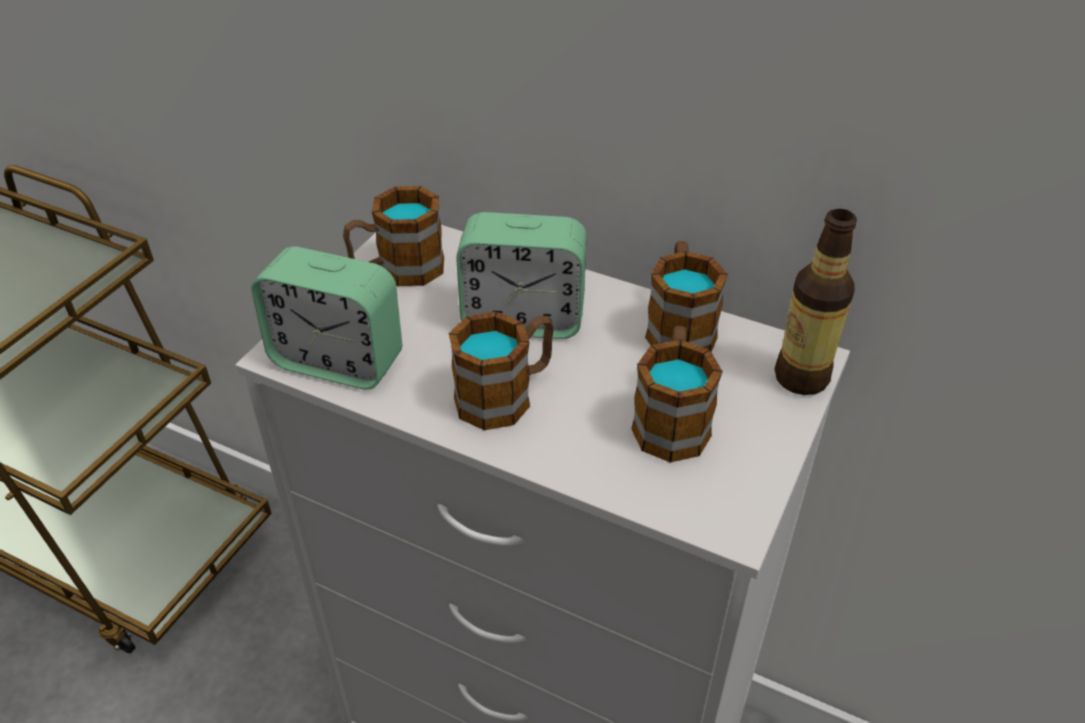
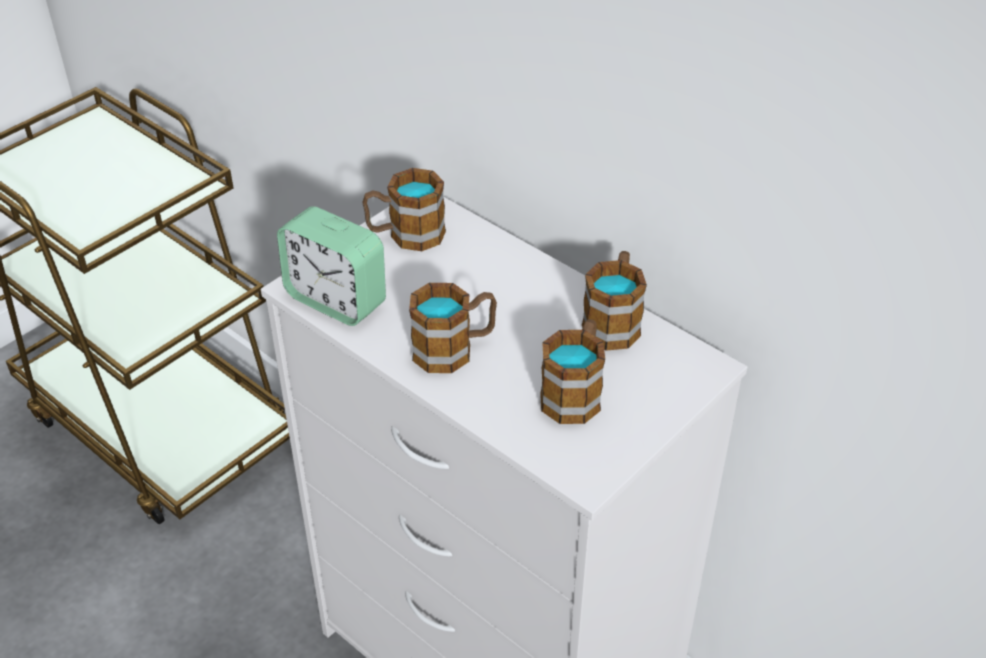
camera: 15 degrees right, 0 degrees up
(523, 319) = (490, 292): alarm clock -> none
(801, 378) = (694, 380): bottle -> none

